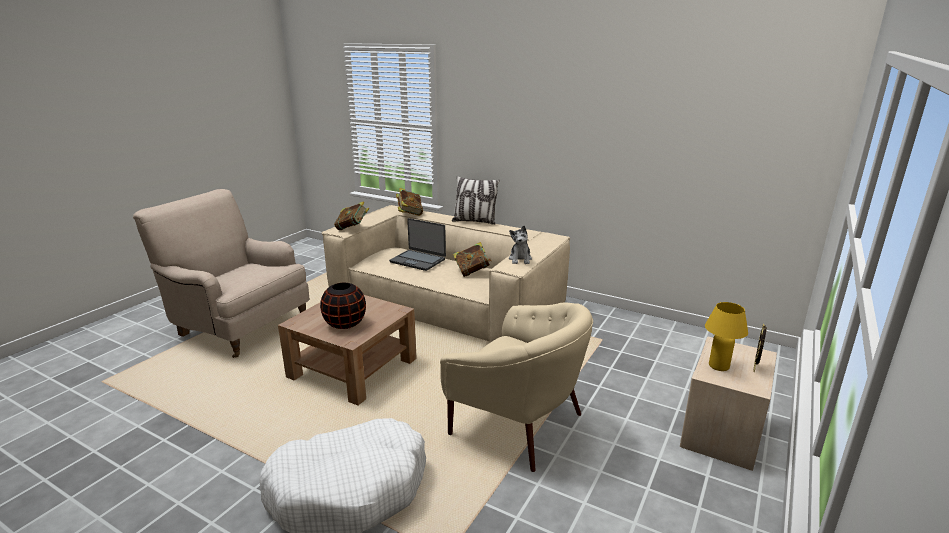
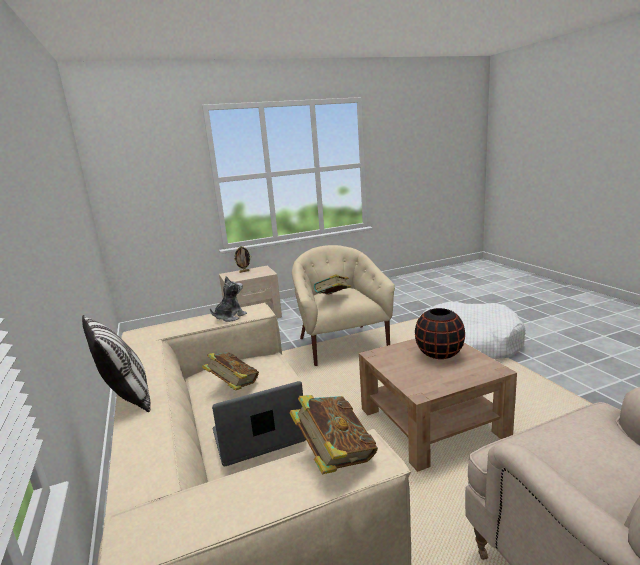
camera: 140 degrees left, 5 degrees down
(409, 213) = (153, 481): book -> book (333, 298)
(418, 260) = (259, 437): laptop -> laptop turned 90 degrees counterclockwise
(718, 366) = (256, 274): yellow table lamp -> none

